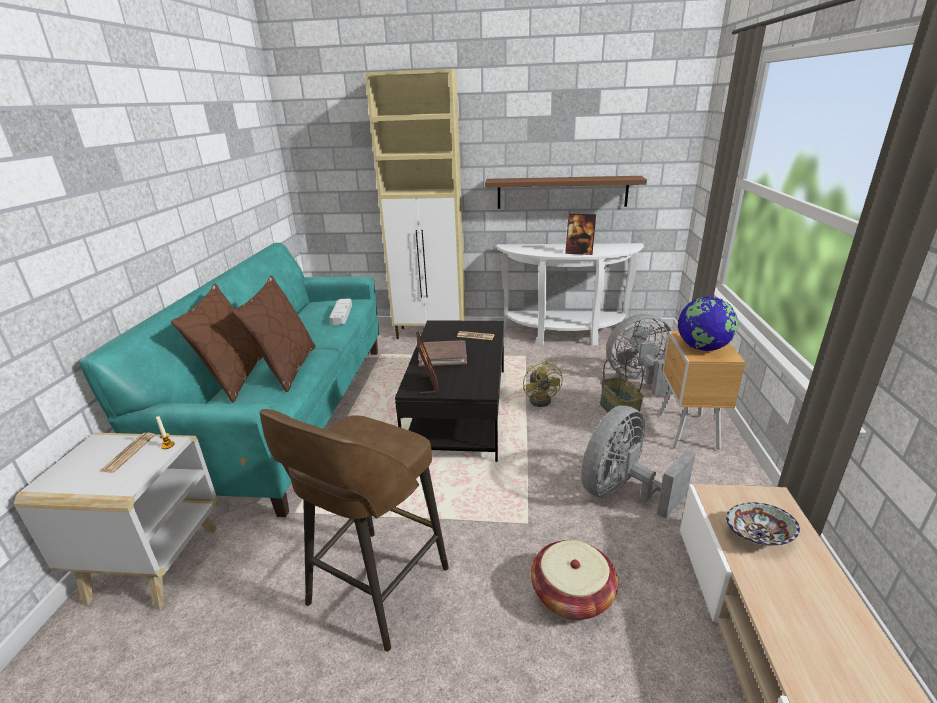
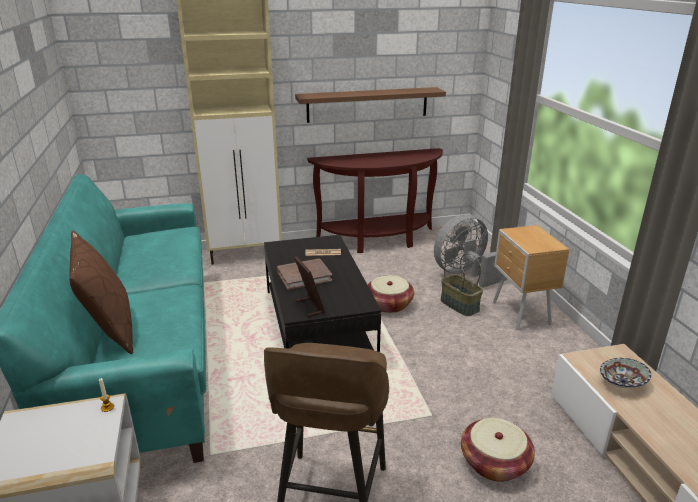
camera: 20 degrees left, 0 degrees up
(128, 453) = (68, 423): newspaper -> none
(286, 368) = (163, 310): brown pillow -> none
(341, 314) = (179, 246): grey tray -> none
(542, 399) = (389, 304): yellow fan -> basket
(565, 335) = (378, 240): white console table -> brown console table
(579, 253) = (392, 162): picture frame -> none
(622, 492) = (494, 374): grey fan -> none
(702, 348) = (533, 241): globe -> none

